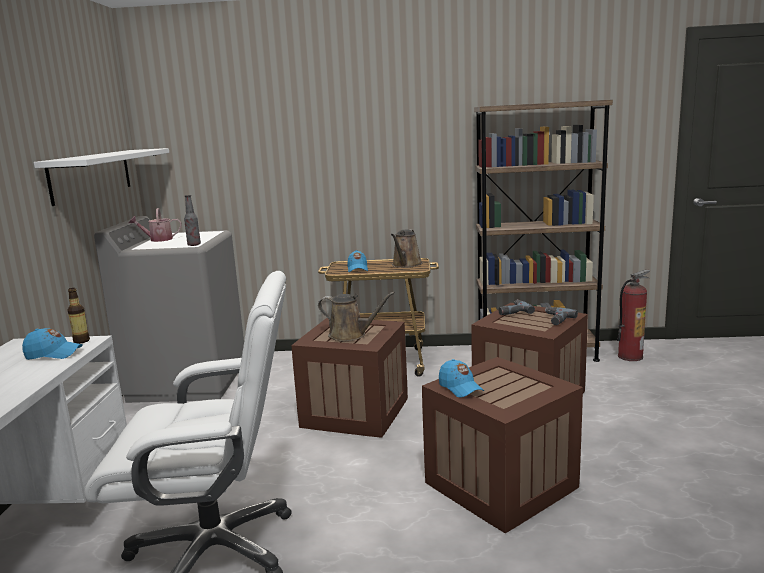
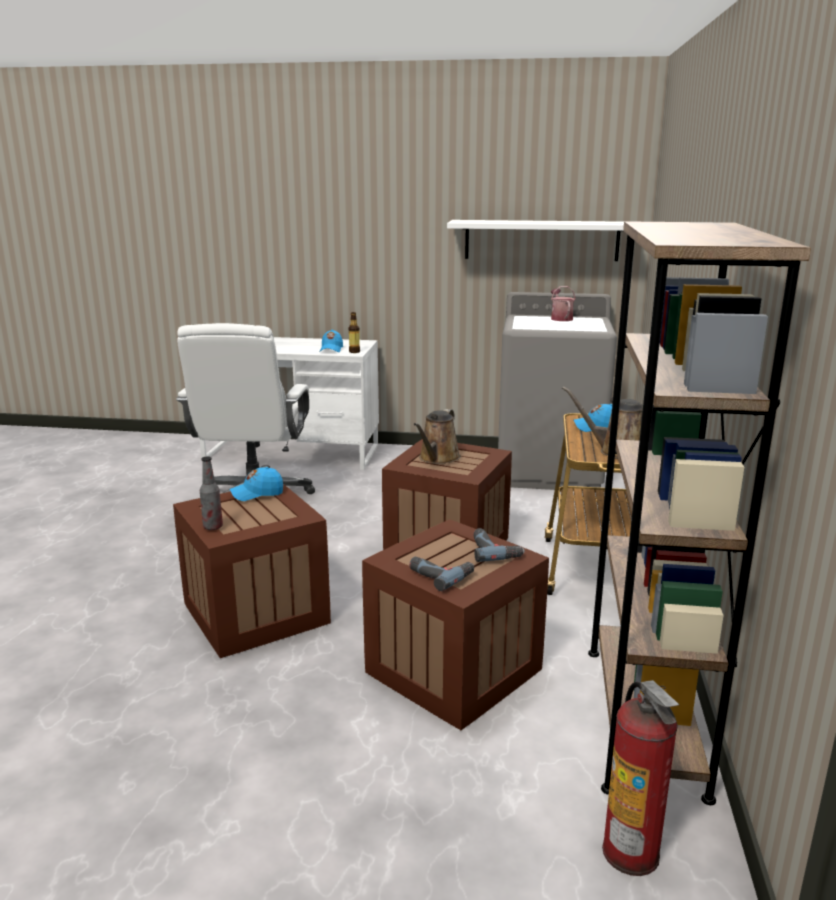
camera: 95 degrees right, 5 degrees up
(194, 245) = (522, 327): bottle -> bottle (213, 527)

